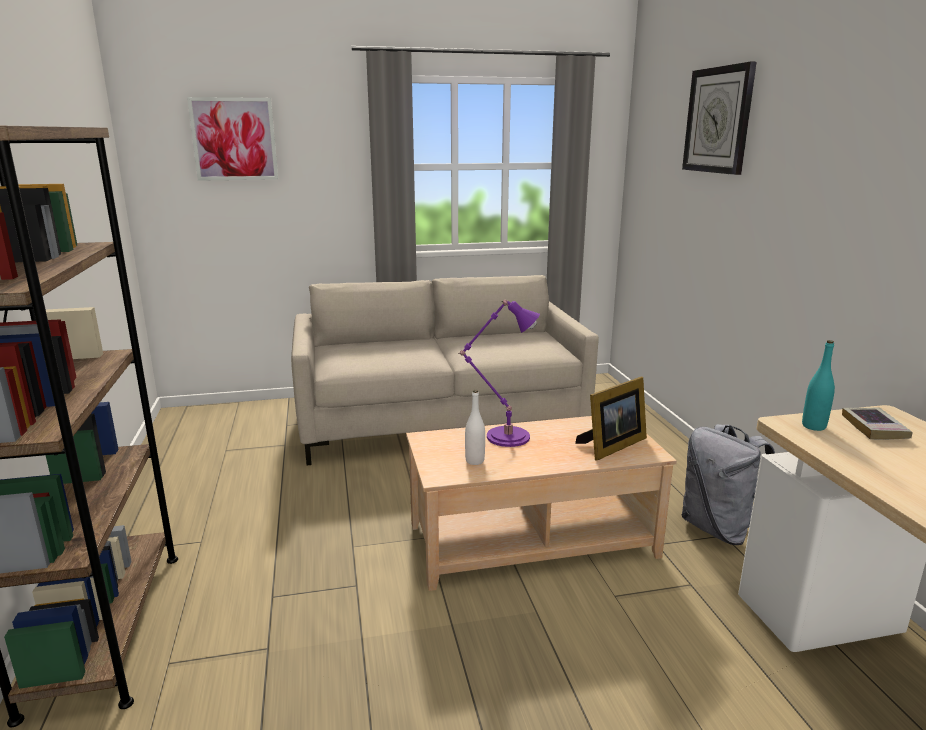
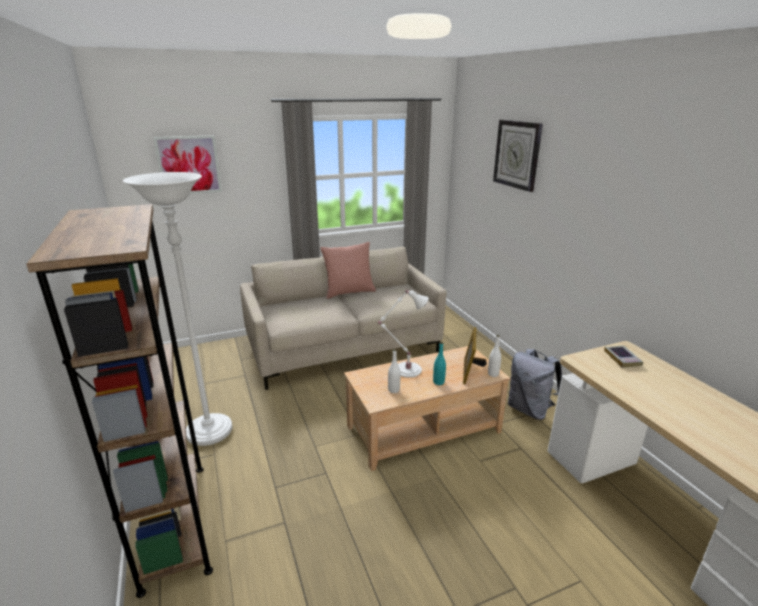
camera: 10 degrees left, 5 degrees up
(206, 512) = (209, 432): none -> white floor lamp
(452, 336) = (349, 292): none -> pink pillow
(504, 436) = (405, 370): purple table lamp -> white table lamp
(611, 446) = (471, 371): picture frame -> picture frame turned 150 degrees clockwise
(648, 453) = (493, 374): none -> white bottle
(813, 426) = (591, 360): turquoise bottle -> turquoise bottle (438, 382)

